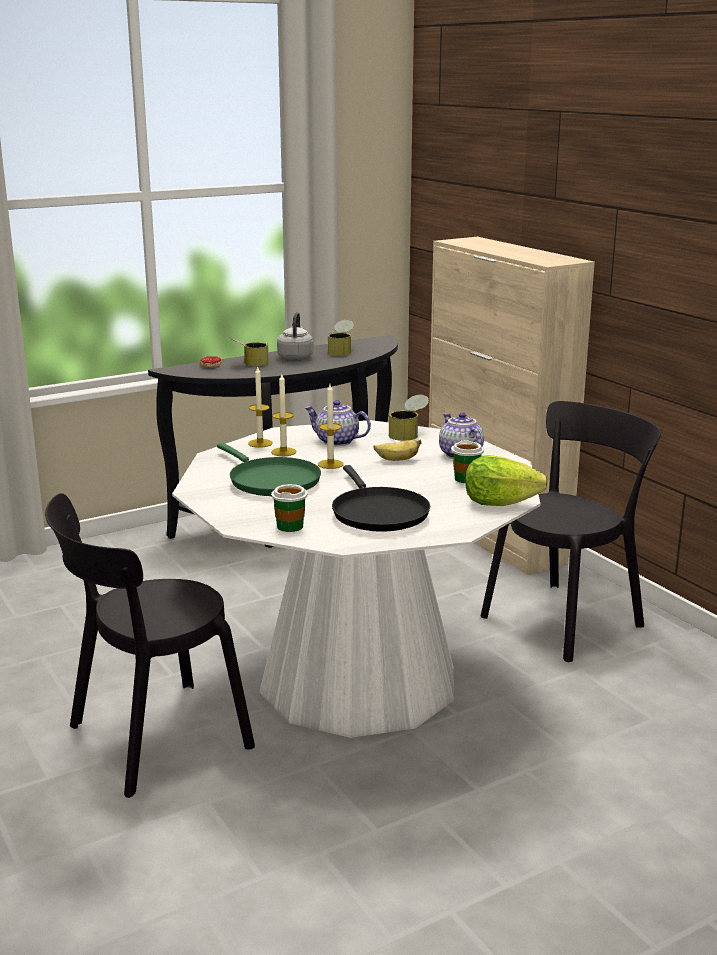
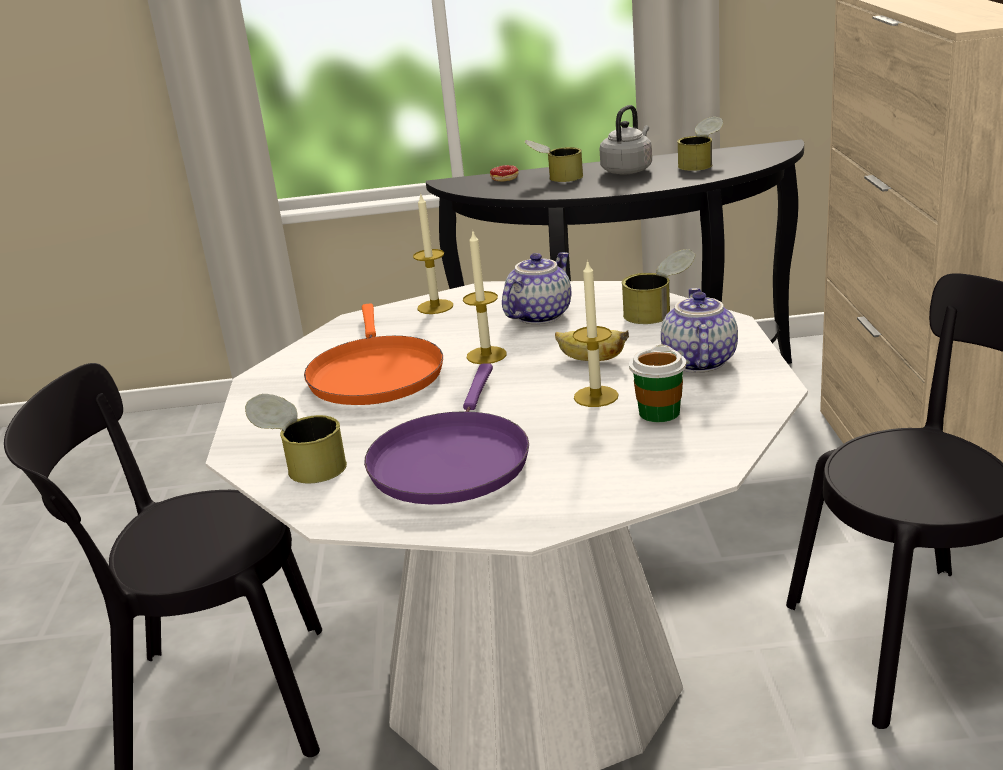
camera: 30 degrees right, 5 degrees up
(271, 481) = (374, 374): green frying pan -> orange frying pan
(283, 452) = (448, 325): candle -> candle (596, 396)
(290, 526) = (302, 465): cup -> can
(336, 442) = (538, 315): teapot -> teapot turned 75 degrees clockwise
(377, 513) = (451, 460): black frying pan -> purple frying pan
(499, 503) = (663, 474): lettuce -> none

